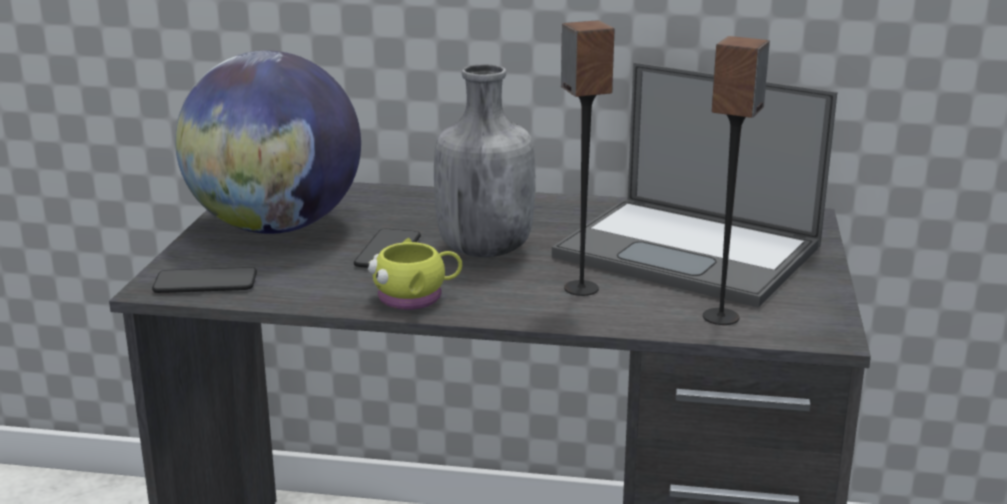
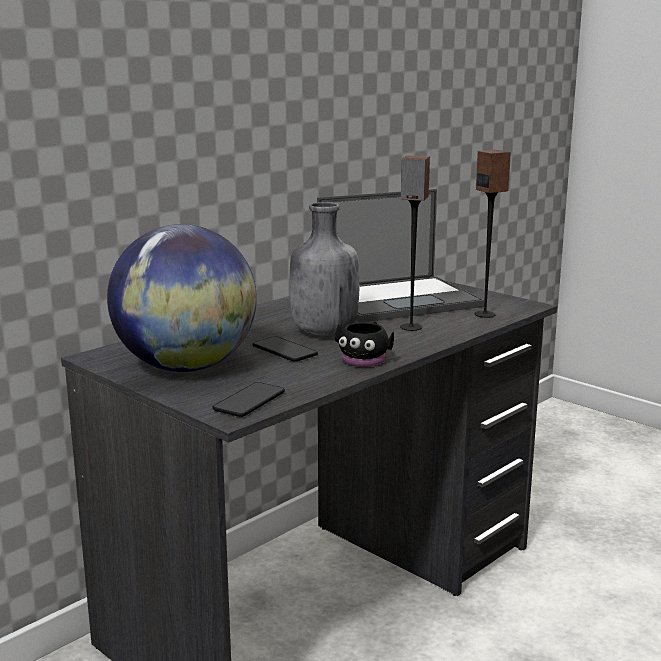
camera: 55 degrees left, 5 degrees down
(416, 297) = (365, 359): yellow mug -> black mug

